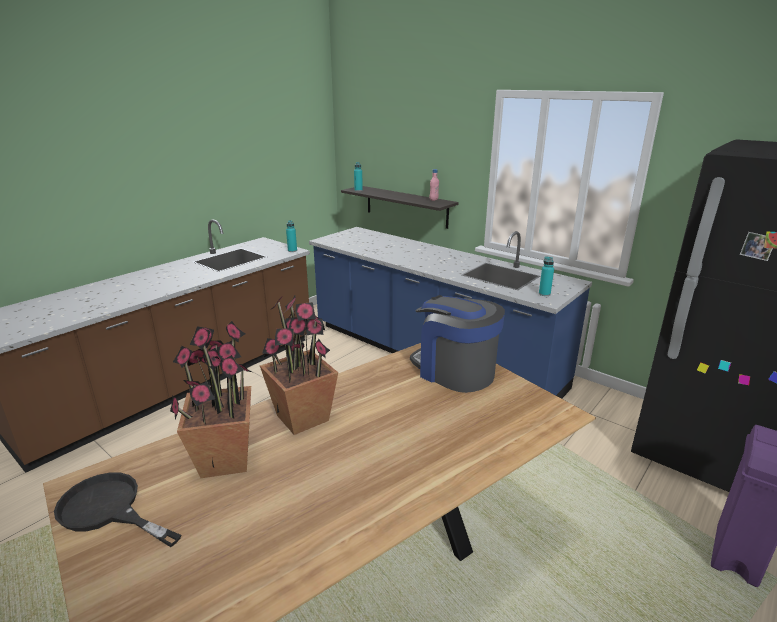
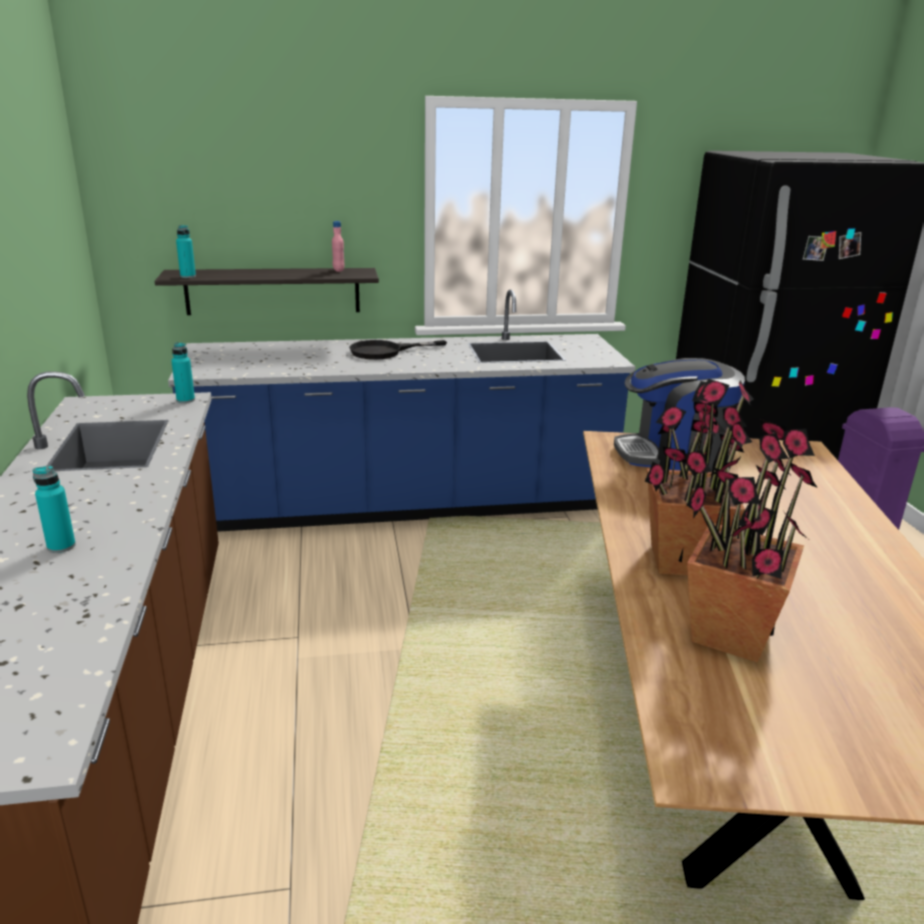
camera: 50 degrees left, 0 degrees up
(108, 510) = (778, 750): black frying pan -> black frying pan (385, 351)
(544, 294) = (594, 356): turquoise bottle -> turquoise bottle (61, 546)

